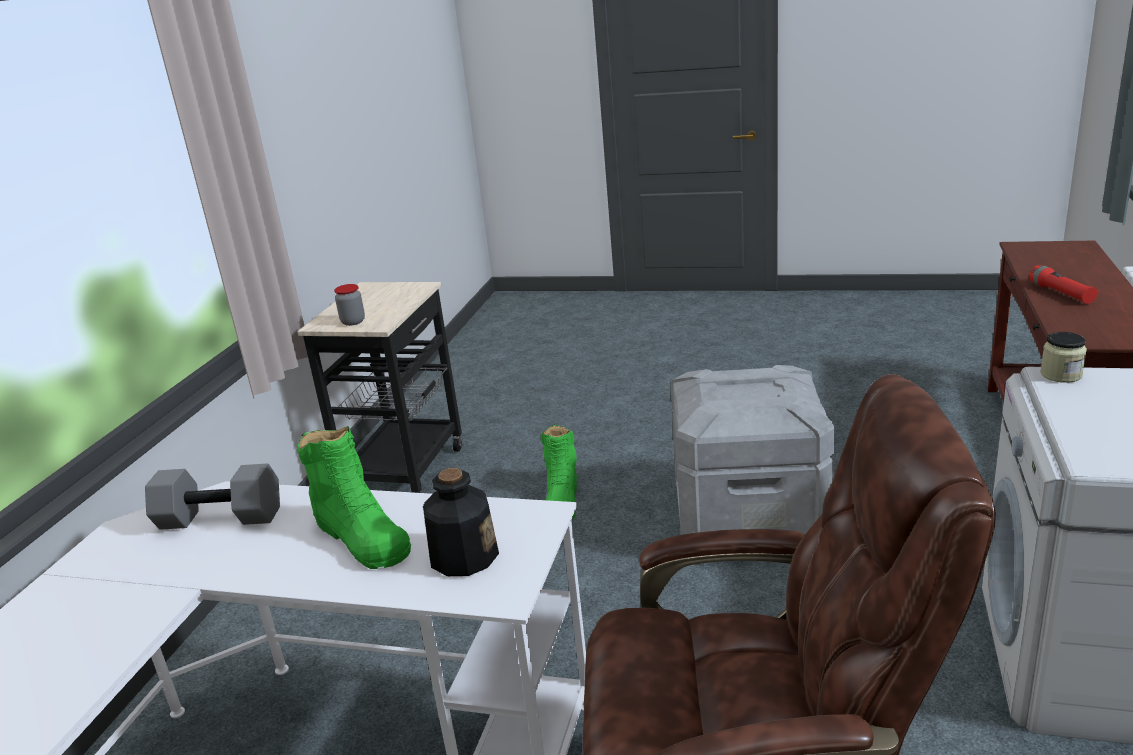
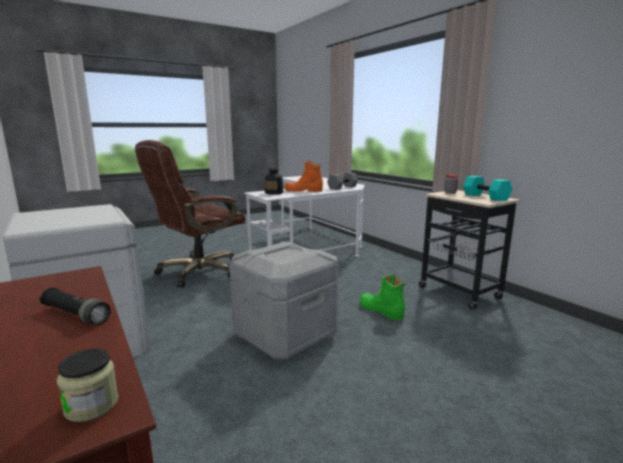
camera: 130 degrees right, 10 degrees down
(362, 537) = (303, 191): green boot -> orange boot
(371, 297) = (484, 197): none -> turquoise dumbbell
(1061, 293) = (76, 315): red flashlight -> black flashlight
(1061, 375) = (106, 221): jar -> jar (92, 405)

